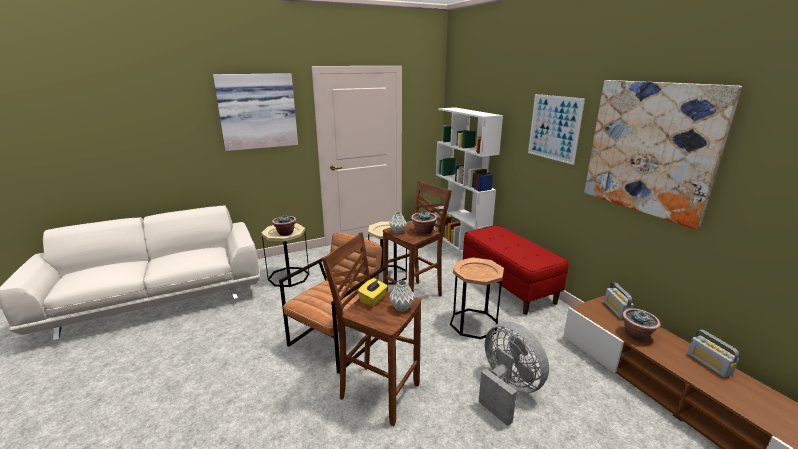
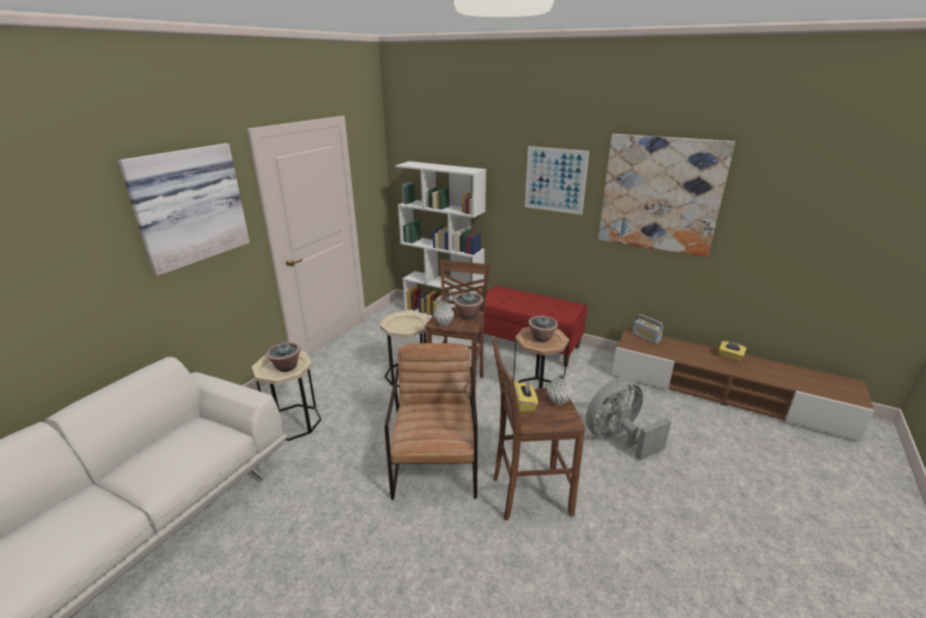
camera: 35 degrees left, 5 degrees up
(507, 390) = (618, 438): grey fan -> grey fan turned 45 degrees counterclockwise
(636, 335) = (676, 352): potted plant -> potted plant (541, 338)
(708, 364) = (730, 357): radio -> yellow tissue box

